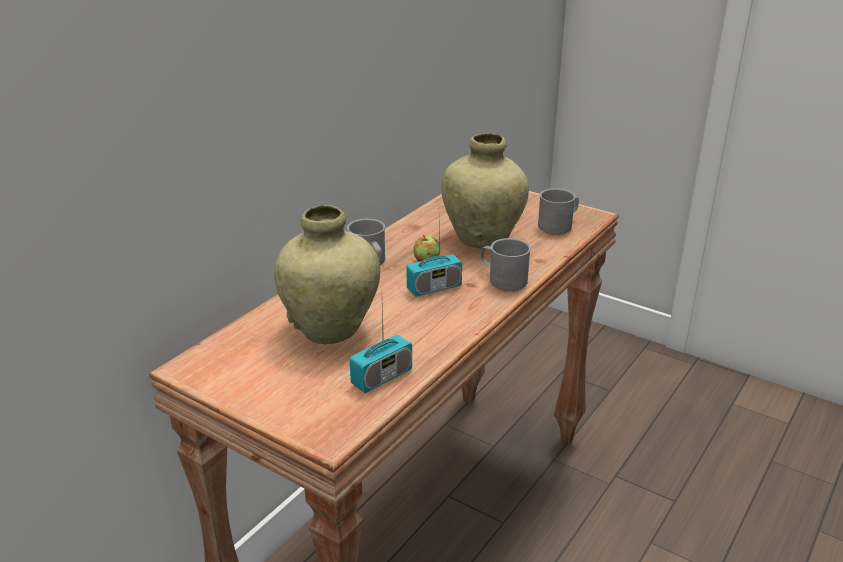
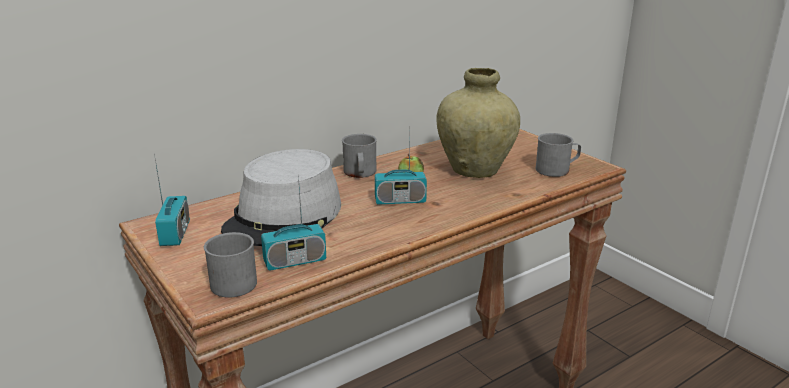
camera: 20 degrees right, 5 degrees down
(228, 372) = (175, 234): none -> radio
(331, 329) = (285, 217): beige vase -> grey hat
(502, 279) = (469, 203): grey mug -> grey mug (231, 281)

